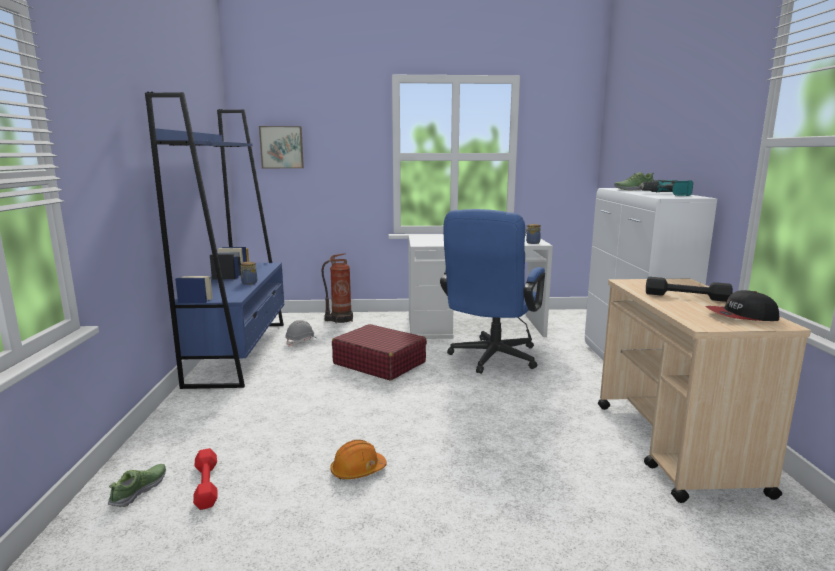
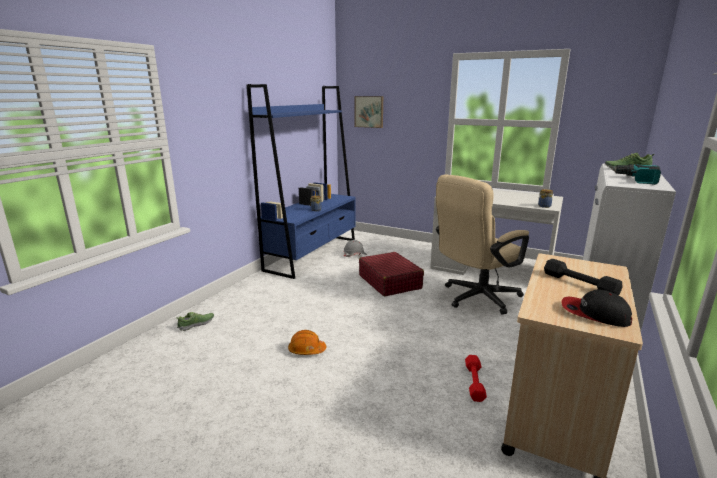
camera: 30 degrees right, 5 degrees up
(206, 484) = (226, 331): red dumbbell -> red dumbbell (474, 382)
(340, 319) = (395, 243): fire extinguisher -> none
(491, 359) = (475, 298): blue office chair -> beige office chair

